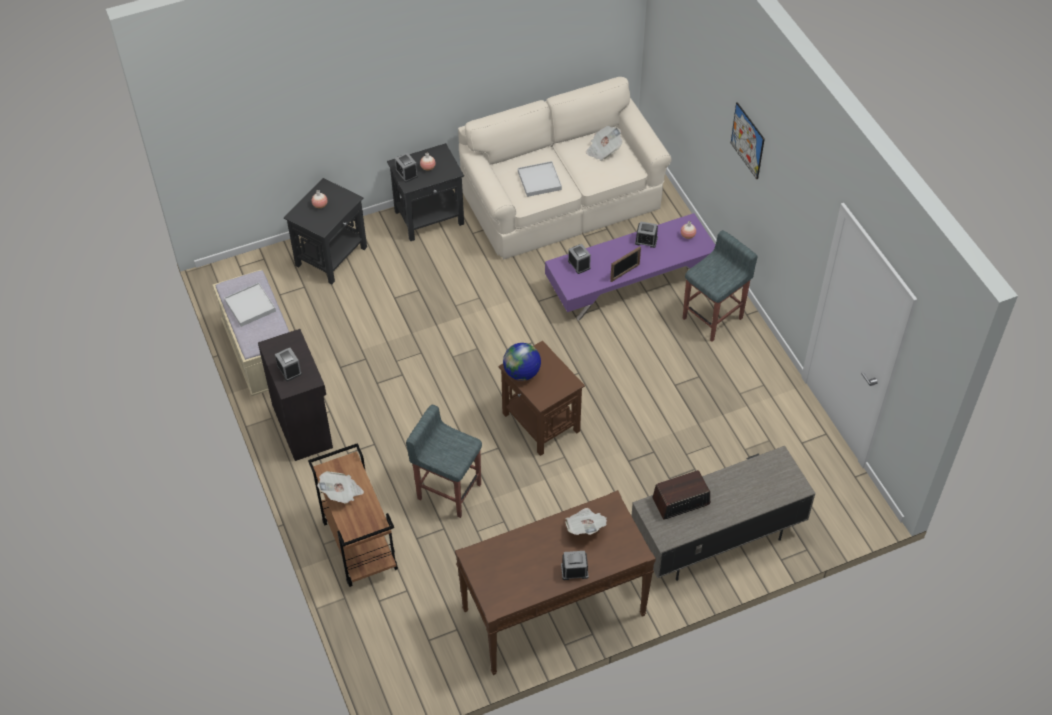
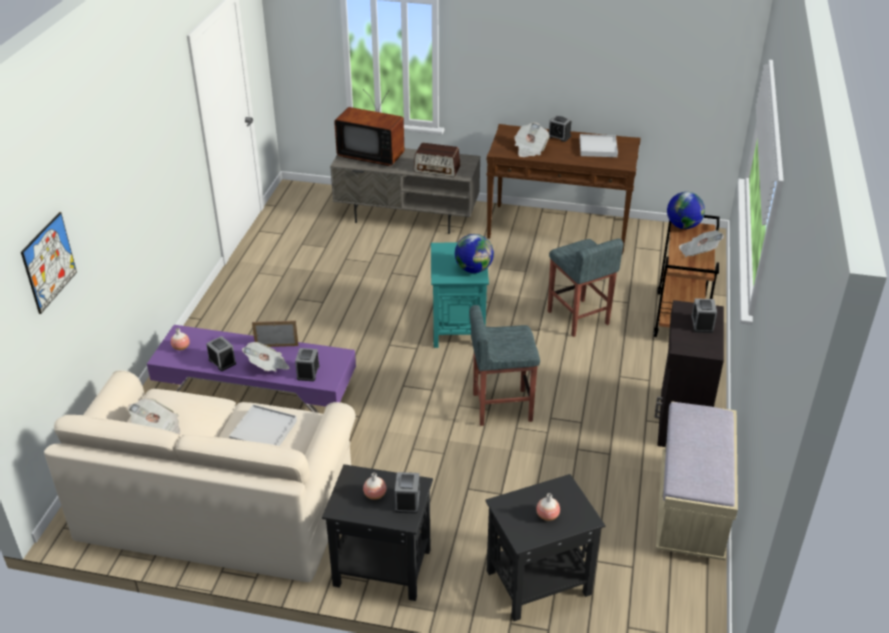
camera: 145 degrees left, 15 degrees down
(250, 306) = (702, 454): white tray -> white tray (598, 148)
(375, 526) = (683, 226): none -> globe
(541, 423) = (458, 326): brown side table -> turquoise side table
(611, 254) = (267, 366): none -> newspaper
(713, 318) = (229, 329): grey stool -> grey stool (501, 407)
(747, 140) = (124, 184): picture -> picture (49, 262)
(765, 487) = (372, 155): none -> television

